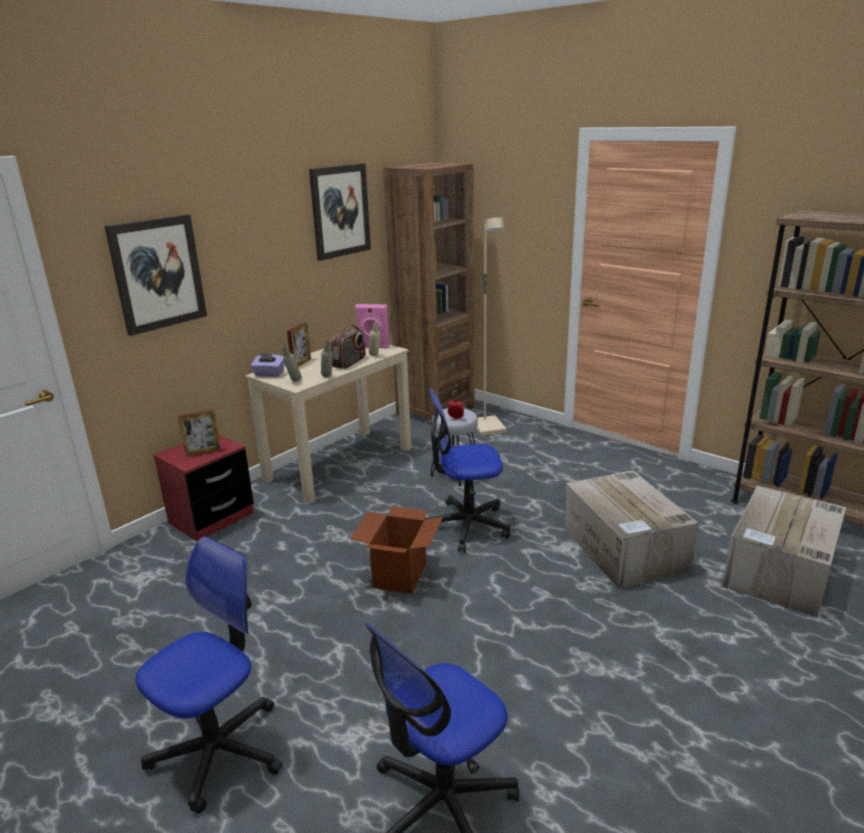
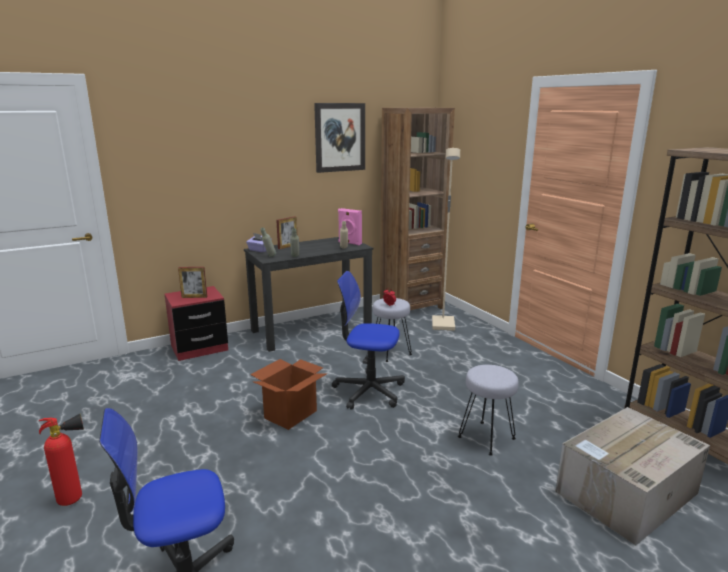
camera: 20 degrees right, 5 degrees down
(158, 274) = (181, 165): picture -> none
(218, 750) = (76, 498): office chair -> fire extinguisher
(340, 463) = (312, 329): beige desk -> black desk
(349, 362) = (321, 250): radio -> none
(625, 549) = (487, 438): cardboard box -> grey stool

